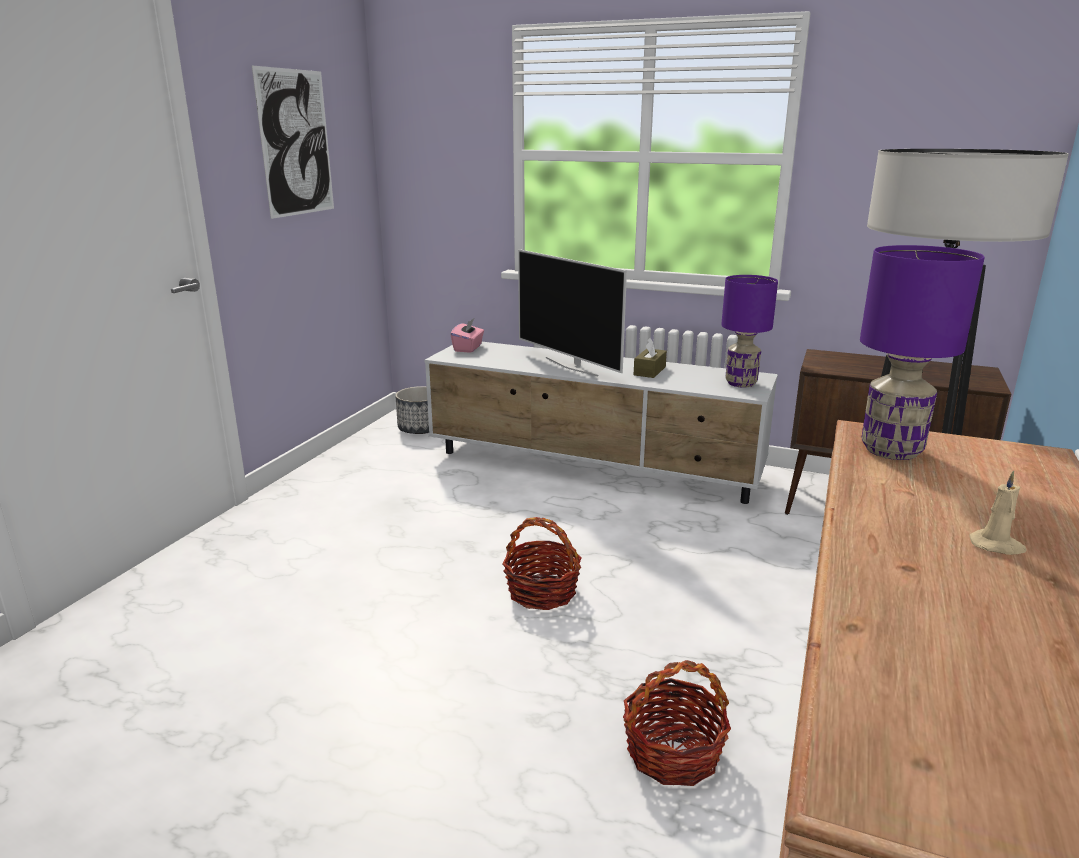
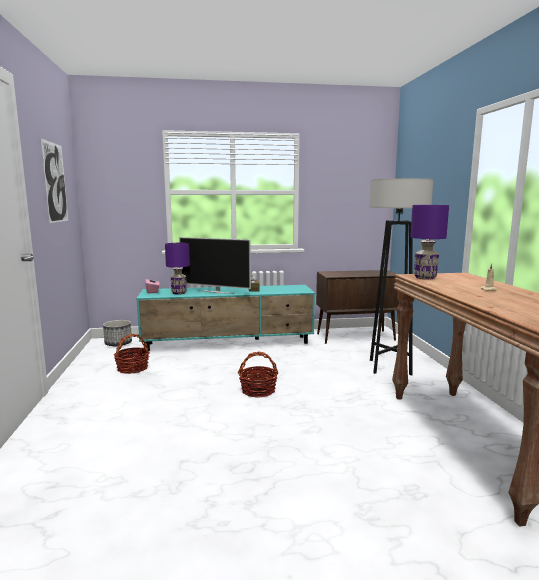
camera: 30 degrees left, 10 degrees down
(594, 469) = (229, 343): white tv stand -> turquoise tv stand
(672, 752) = (367, 425): basket -> basket (132, 368)
(741, 383) = (296, 288): purple table lamp -> purple table lamp (179, 293)

